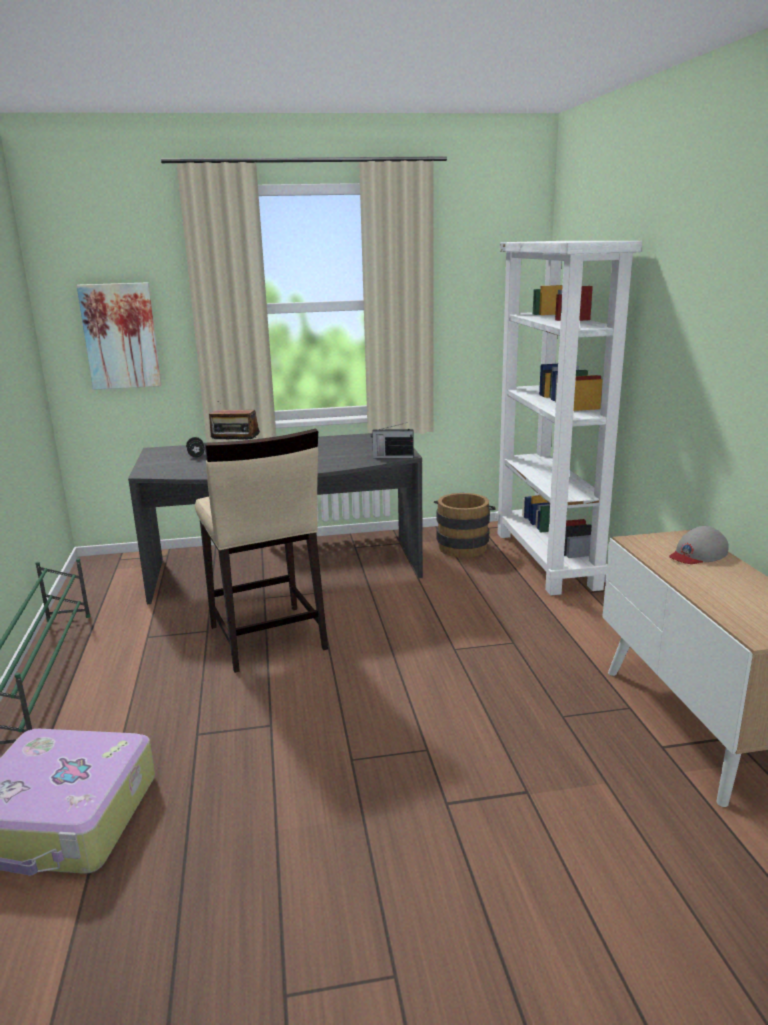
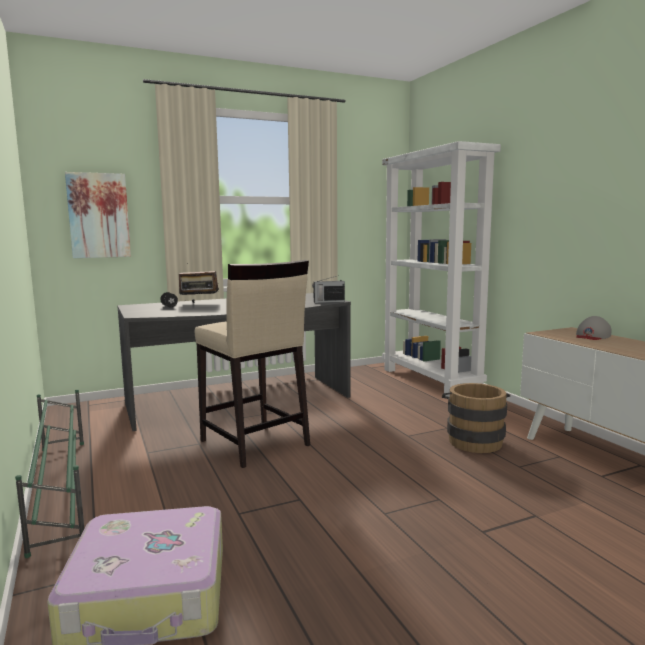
camera: 15 degrees left, 10 degrees down
(463, 546) = (365, 377): brown bucket -> brown bucket (473, 440)

